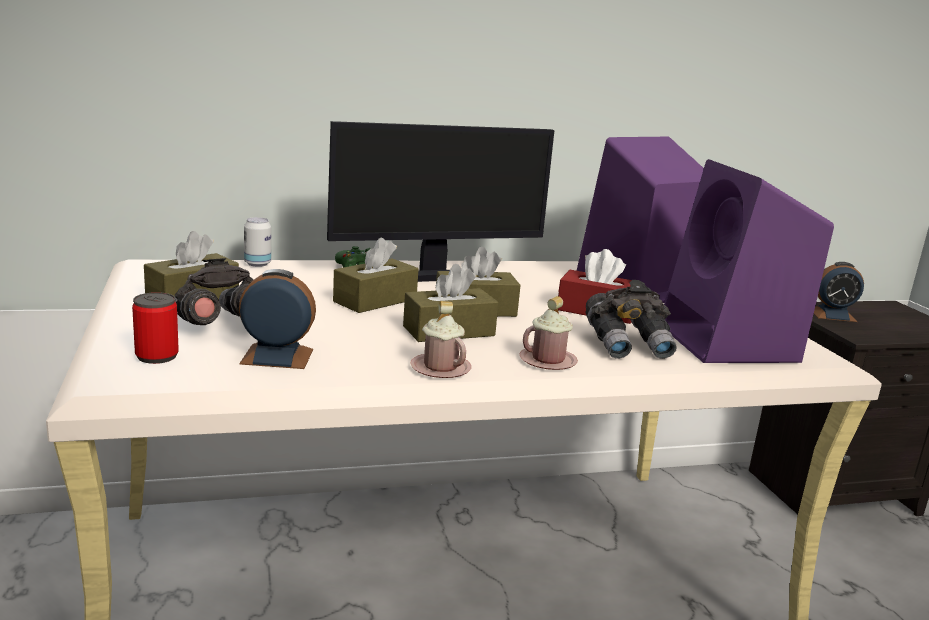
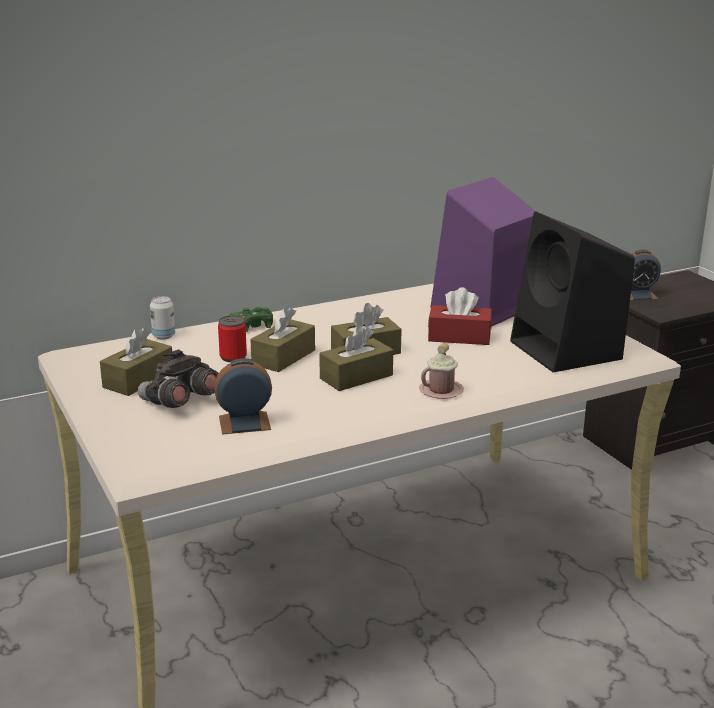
camera: 10 degrees left, 5 degrees up
(157, 356) = (157, 438): can -> can (233, 357)
(434, 277) = (316, 324): monitor -> none
(440, 368) = (367, 411): pink mug -> none
(628, 345) = (494, 366): grey binoculars -> none
(730, 344) = (568, 351): purple speaker -> black speaker

